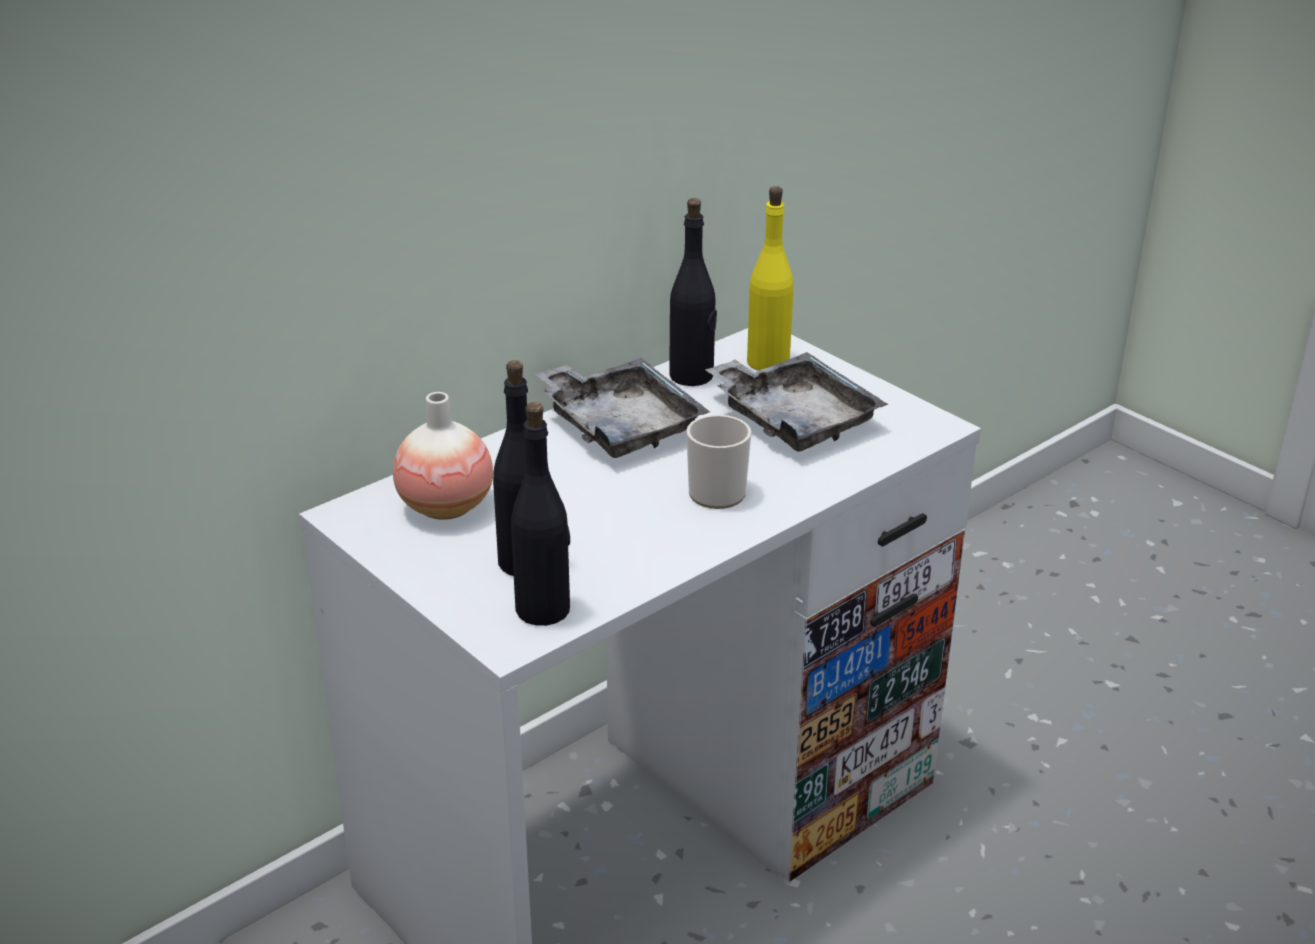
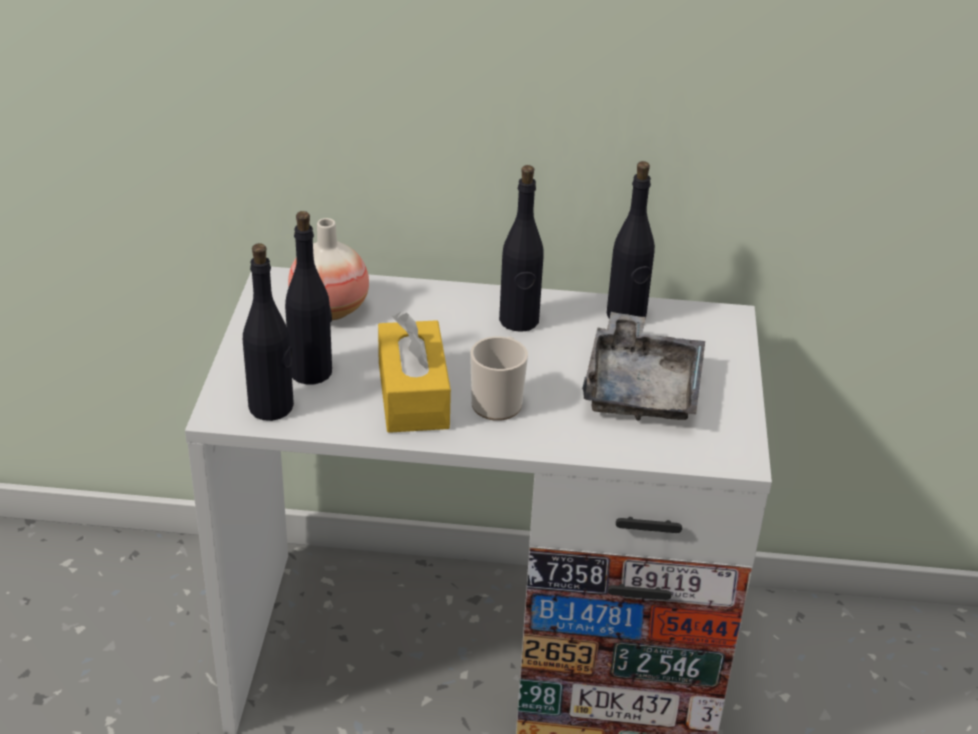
camera: 45 degrees right, 5 degrees up
(620, 425) = (519, 321): grey tray -> black bottle
(641, 526) = (413, 395): none -> yellow tissue box
(767, 362) = (699, 336): yellow bottle -> none

